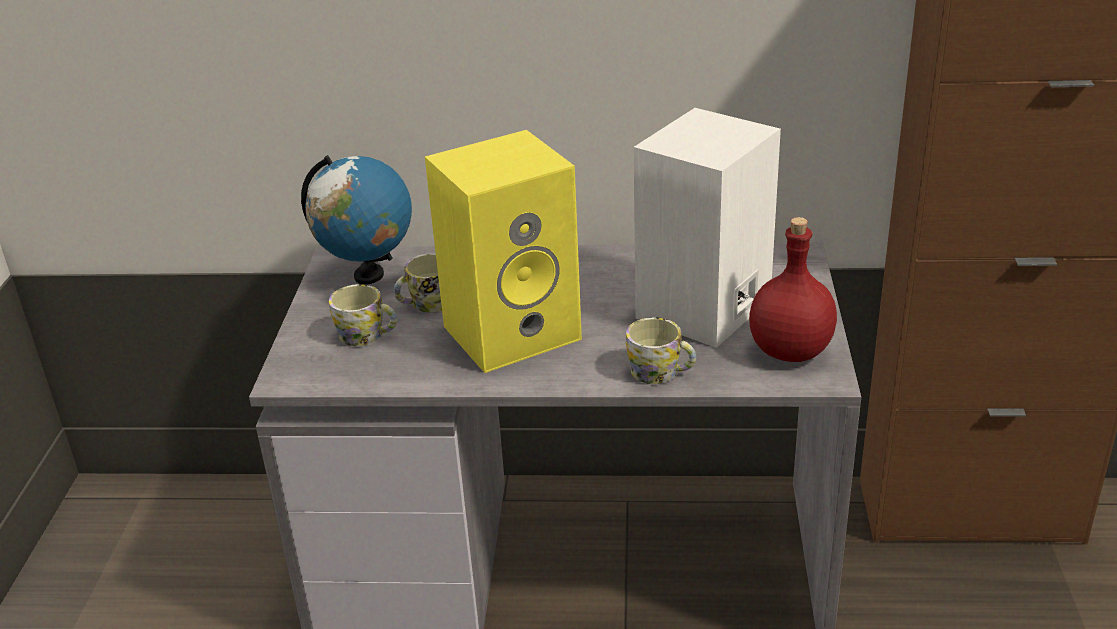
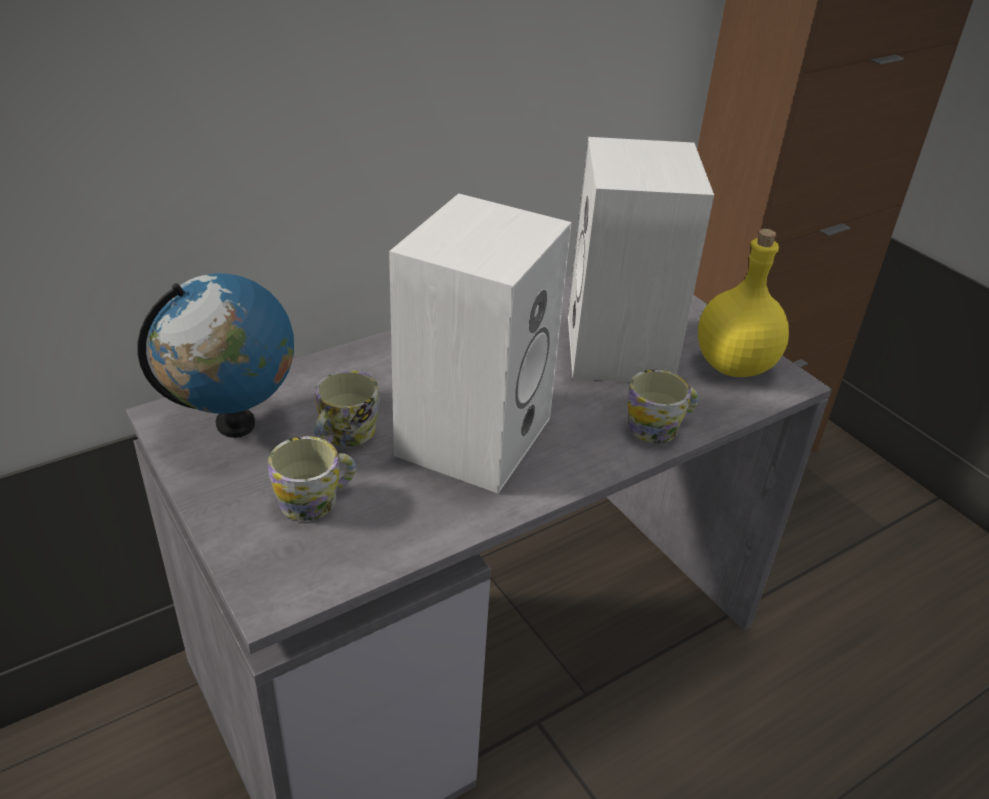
camera: 40 degrees left, 5 degrees up
(513, 330) = (473, 433): yellow speaker -> white speaker
(789, 350) = (732, 365): red bottle -> yellow bottle

